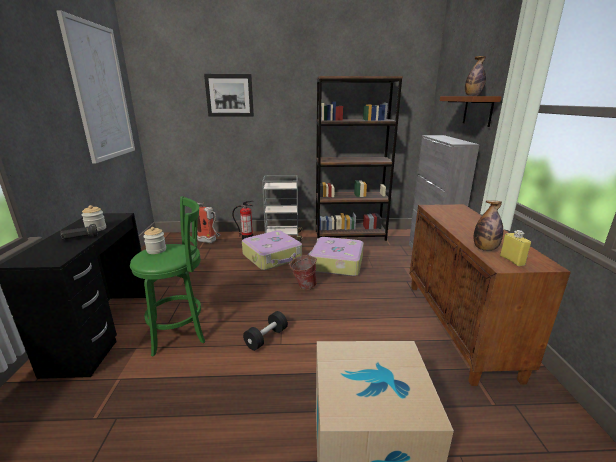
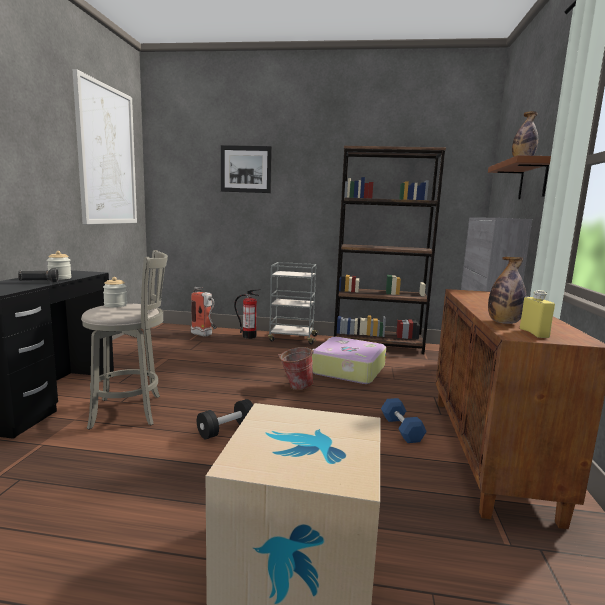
camera: 10 degrees right, 10 degrees down
(181, 331) = (131, 411): green stool -> grey stool
(273, 257) = (271, 356): suitcase -> none
(394, 315) = (401, 429): none -> blue dumbbell

